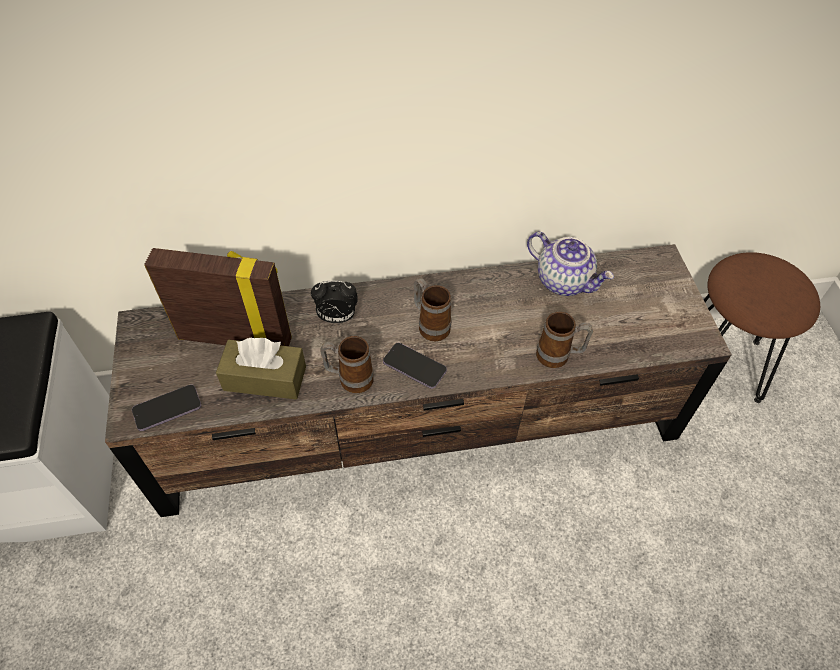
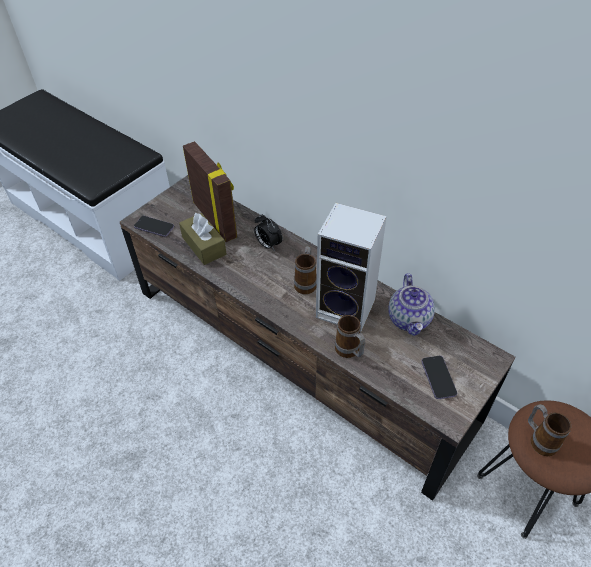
camera: 50 degrees right, 5 degrees down
(349, 379) = (236, 275): mug -> mug (539, 439)
(414, 366) = (271, 294): phone -> phone (438, 378)
(502, 317) = (348, 309): none -> speaker

